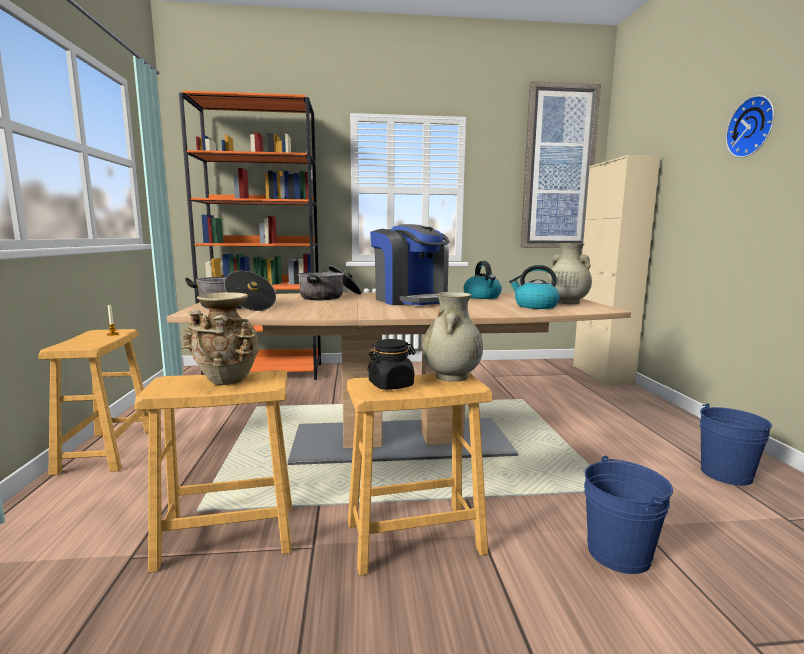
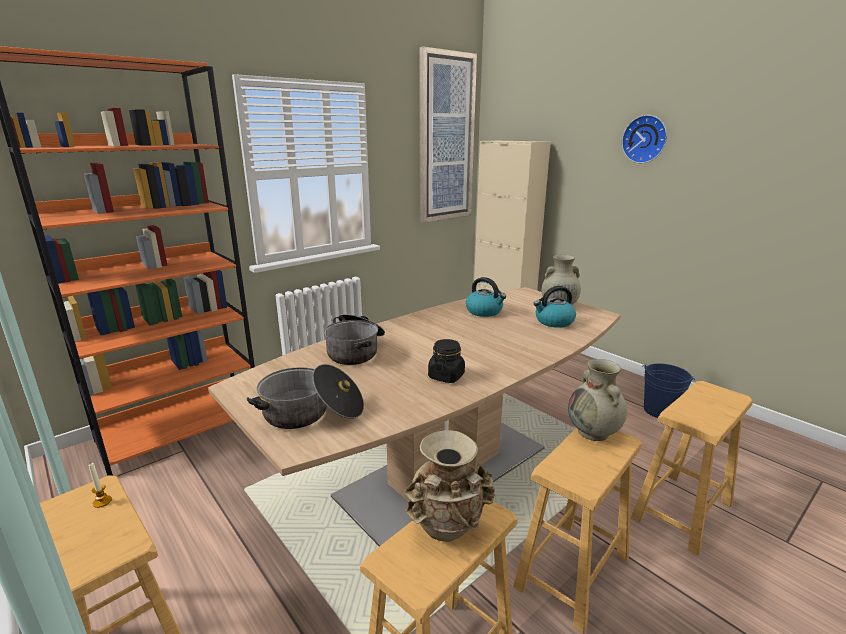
camera: 35 degrees left, 10 degrees up
(391, 385) = (579, 465): black jar -> black jar (446, 376)
(411, 300) = (446, 337): coffee machine -> none
(619, 553) = (682, 511): blue bucket -> brown stool

